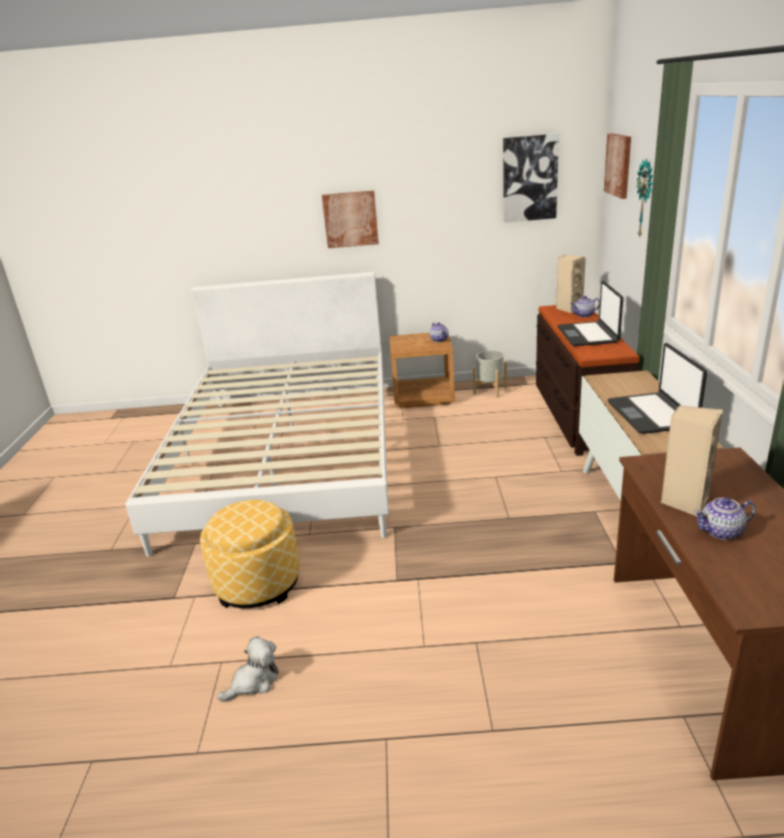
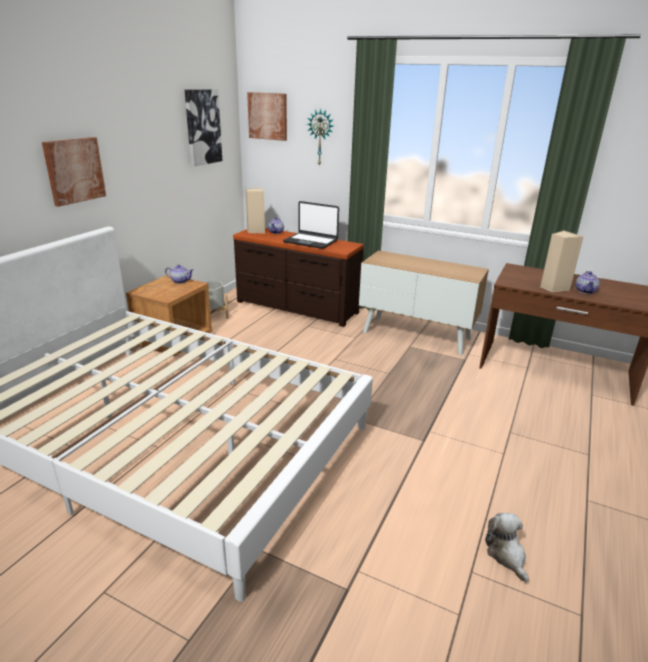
camera: 65 degrees left, 0 degrees up
(258, 583) = (370, 517): ottoman -> none
(652, 414) = (436, 267): laptop -> none

